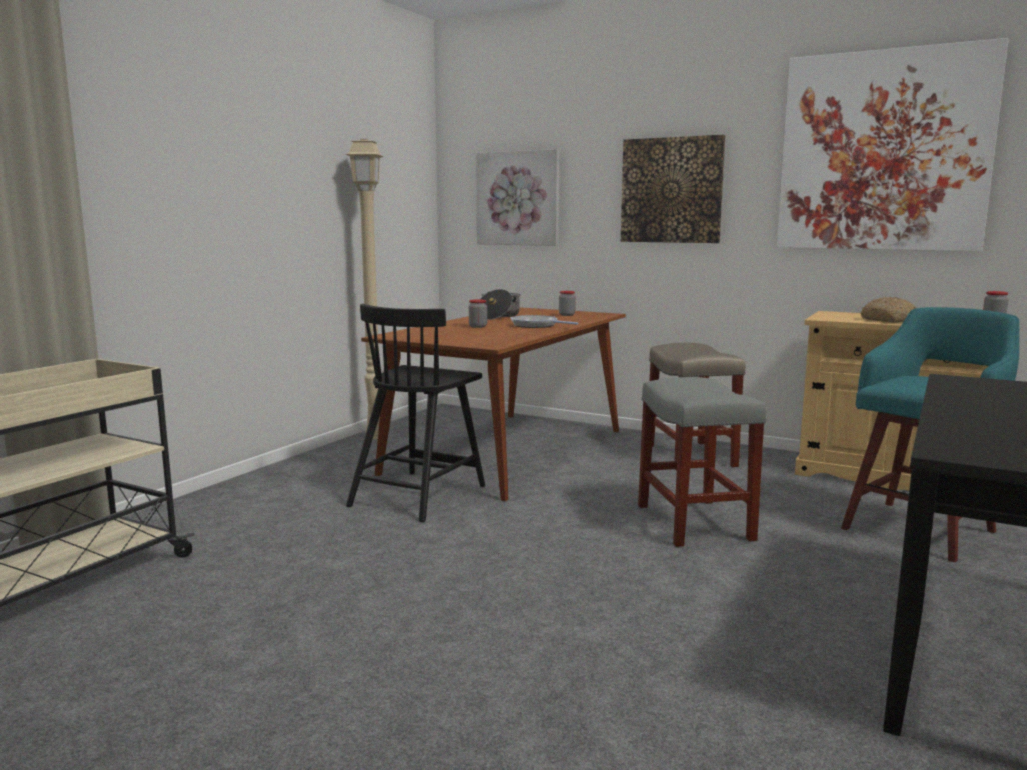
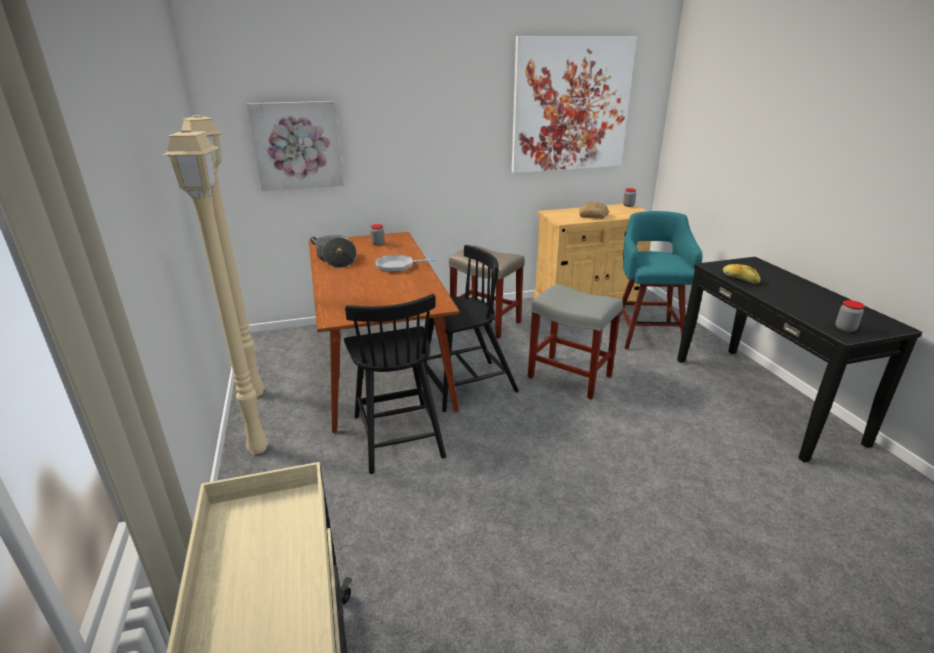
camera: 45 degrees left, 15 degrees up
(312, 464) = (260, 448): none -> beige floor lamp
(478, 326) = (362, 281): jar -> jar (845, 328)
(555, 489) = (466, 386): none -> black chair
(671, 190) = (435, 134): picture -> none
(958, 392) = (740, 279): none -> bread

